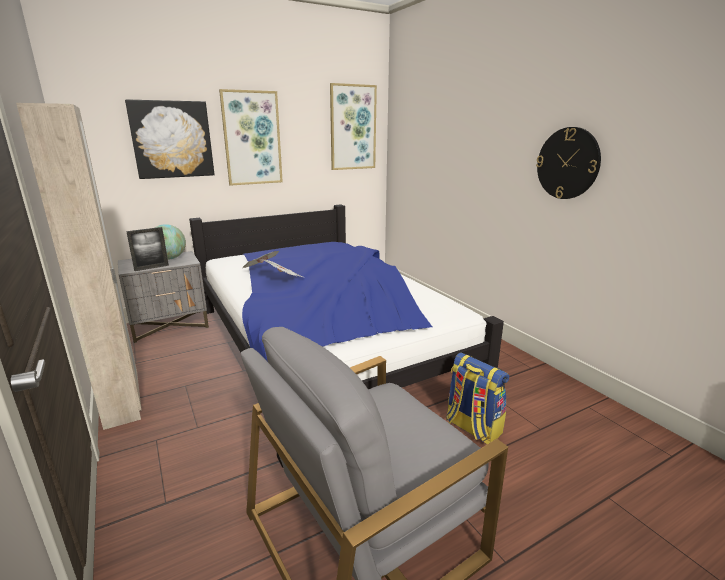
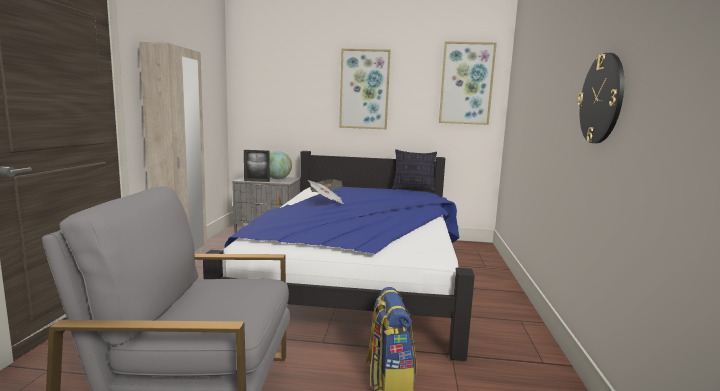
camera: 35 degrees right, 10 degrees down
(172, 139) = (300, 87): picture -> none
(322, 242) = (413, 190): none -> pillow

